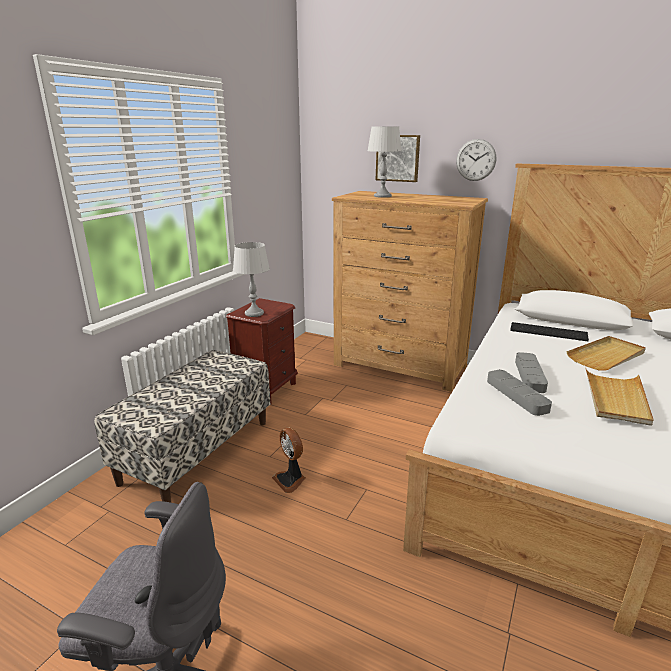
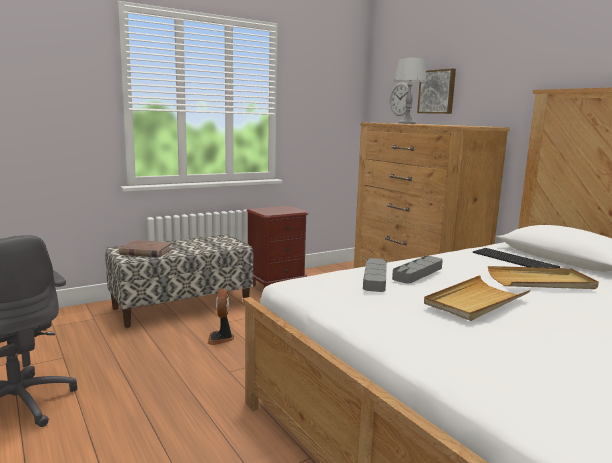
camera: 30 degrees right, 10 degrees down
(160, 407) = (146, 251): none -> brown book
(254, 313) = (267, 211): grey table lamp -> none
(476, 160) = (501, 89): wall clock -> wall clock (401, 99)

